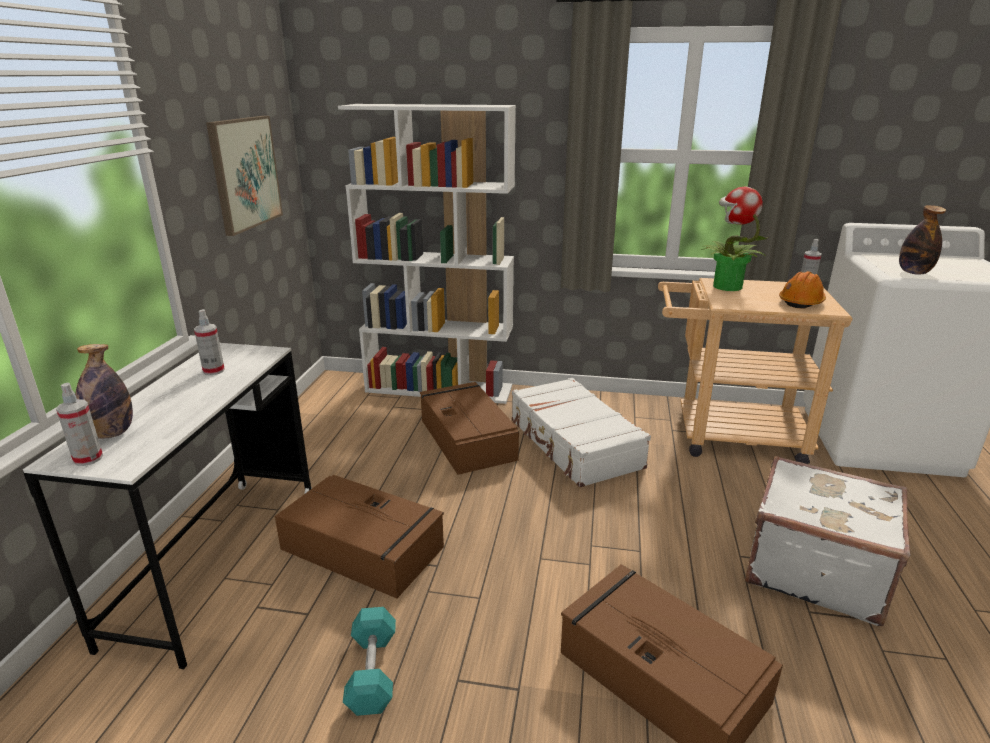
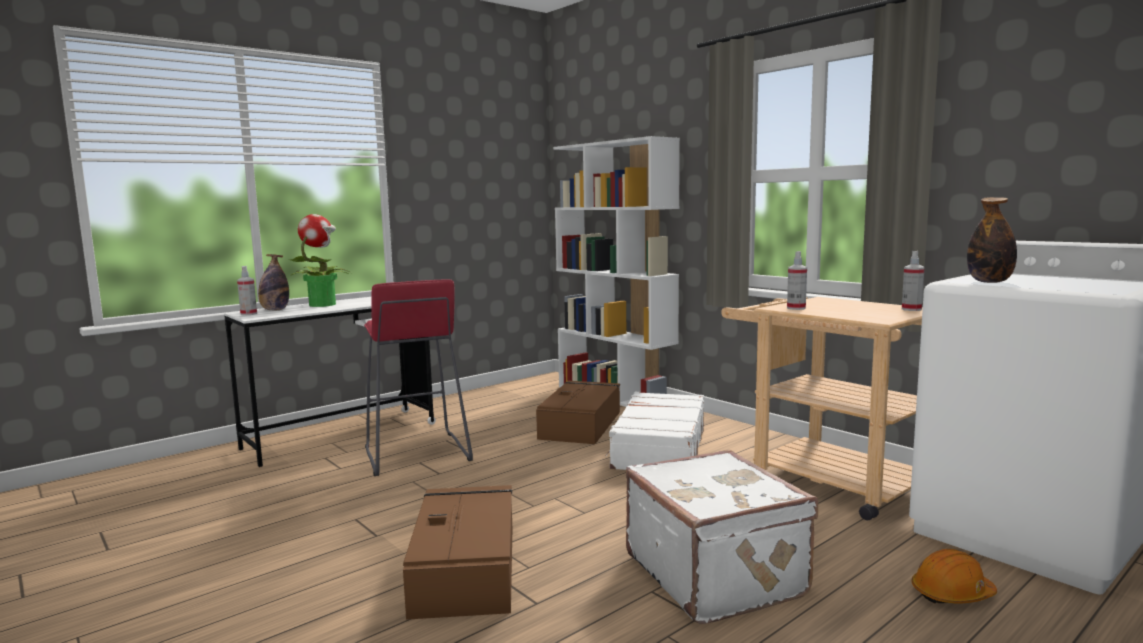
camera: 40 degrees right, 15 degrees down
(213, 371) = (368, 301): spray bottle -> spray bottle (796, 308)
(245, 173) = (480, 194): picture -> none
(364, 549) = (415, 454): brown storage box -> red stool
(372, 672) = (325, 499): turquoise dumbbell -> none
(726, 286) = (822, 301): potted plant -> potted plant (322, 304)
(801, 302) = (866, 314): orange hard hat -> orange hard hat (952, 594)

